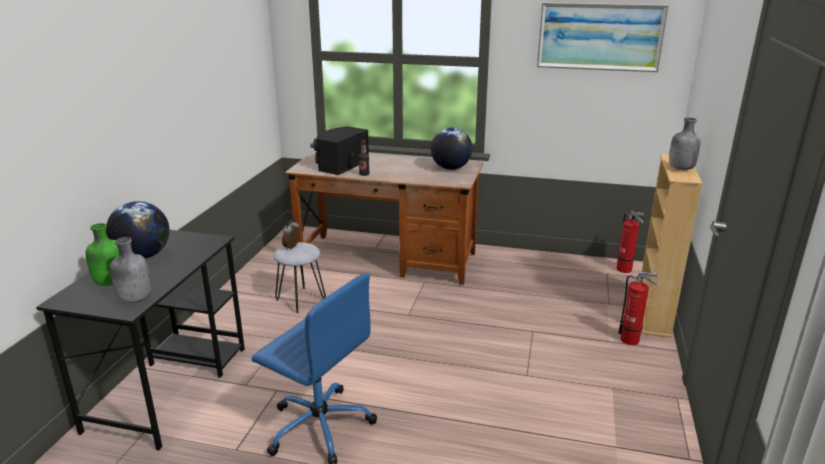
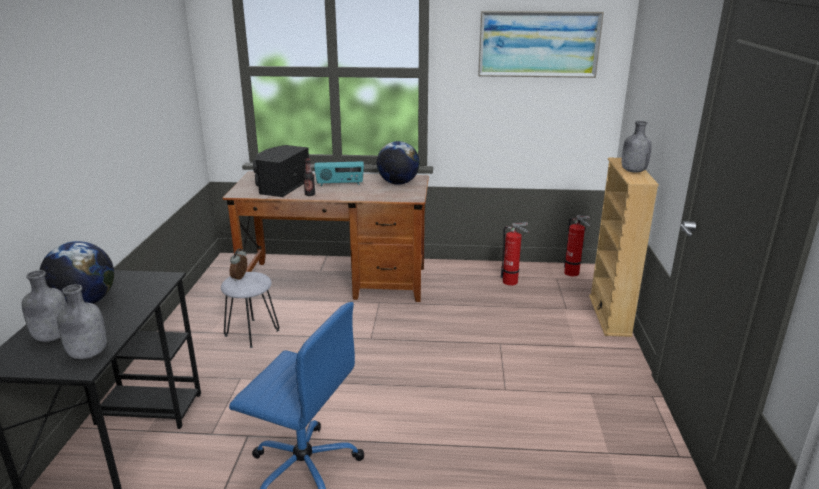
camera: 10 degrees left, 0 degrees up
(110, 282) = (52, 337): green bottle -> grey bottle
(395, 166) = (340, 184): none -> radio
(632, 341) = (596, 343): fire extinguisher -> fire extinguisher (512, 282)

